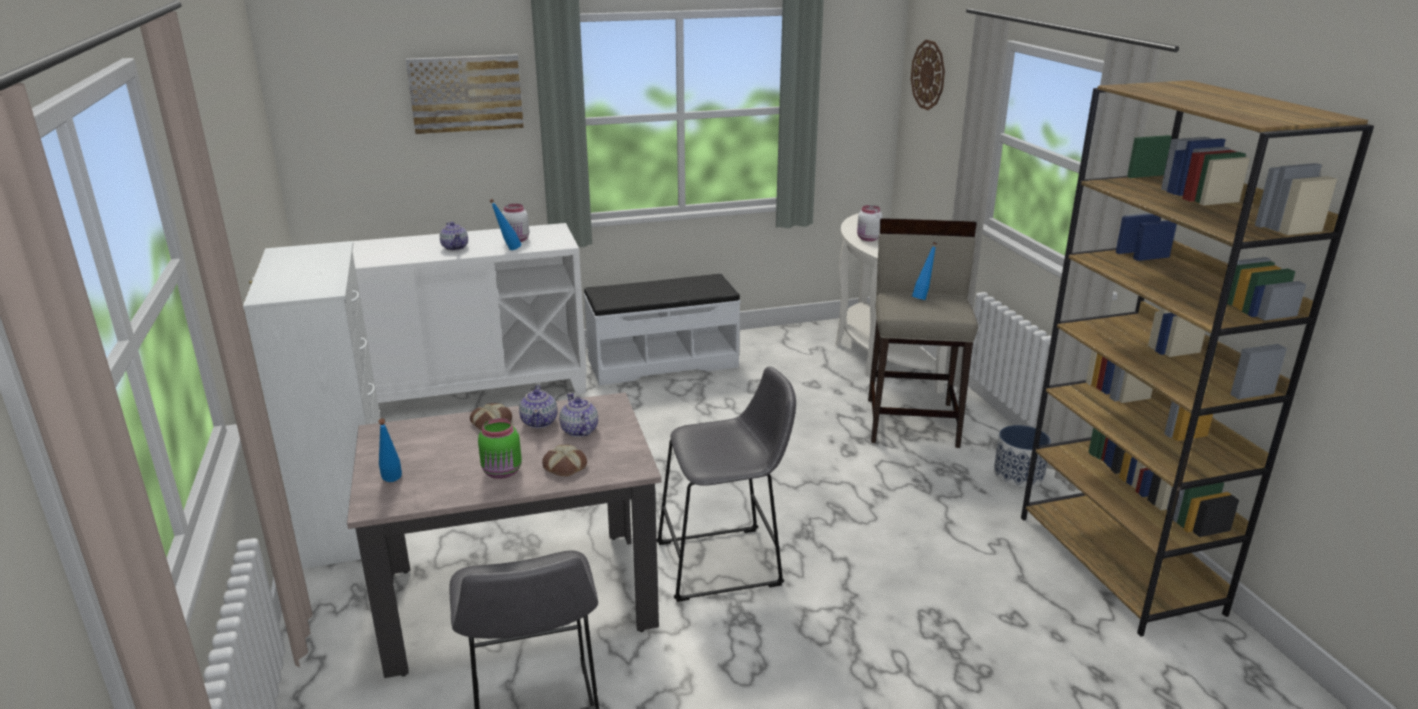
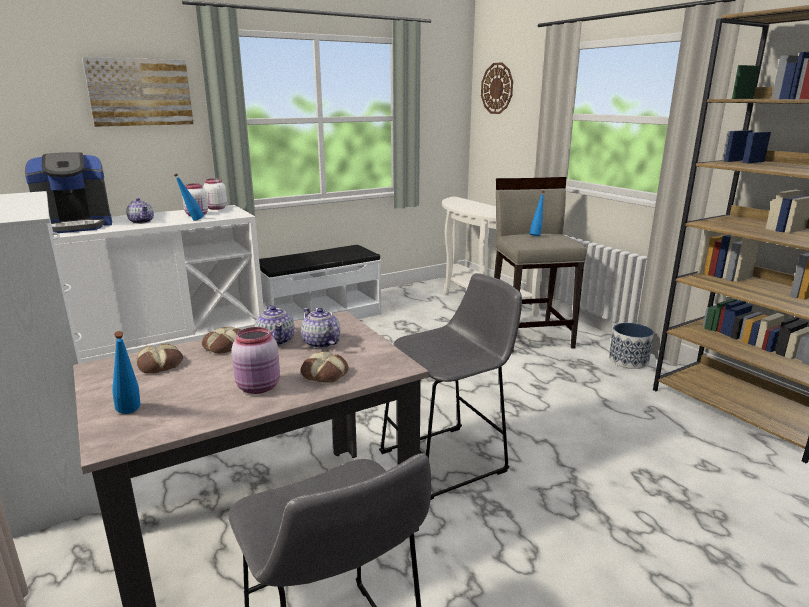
camera: 15 degrees left, 5 degrees down
(389, 248) = (76, 225): none -> coffee machine
(429, 435) = (161, 364): none -> bread
(503, 472) = (259, 387): green jar -> pink jar
(868, 239) = (468, 208): white jar -> white jar (216, 208)

